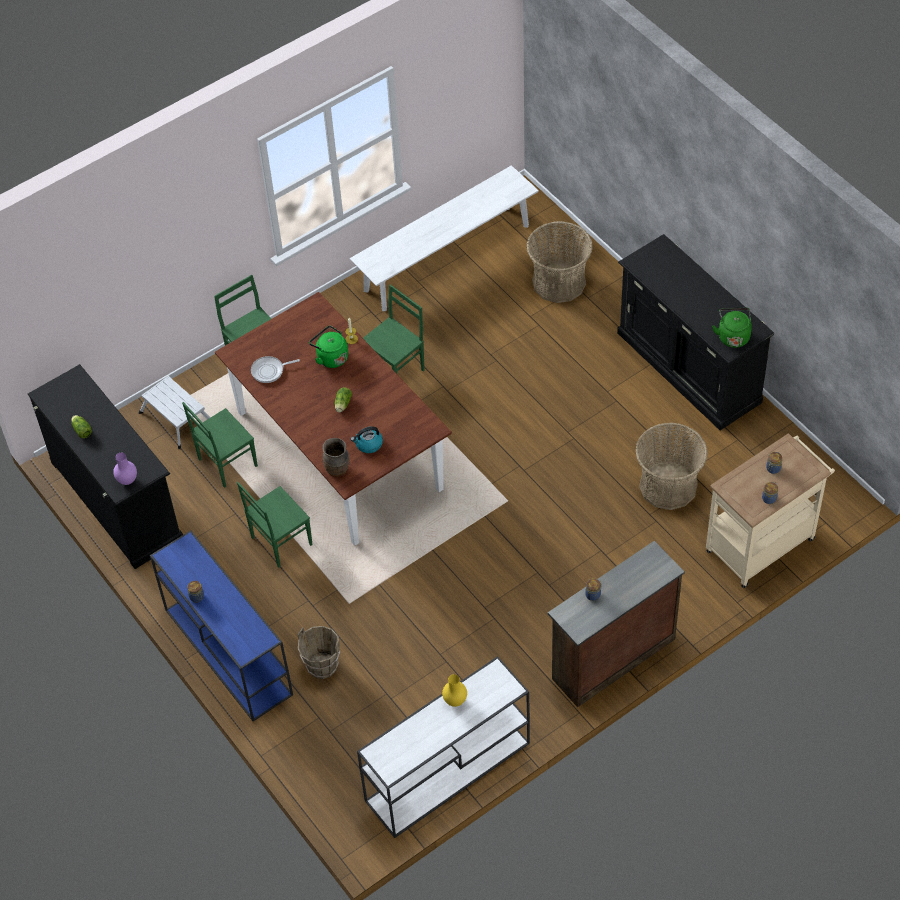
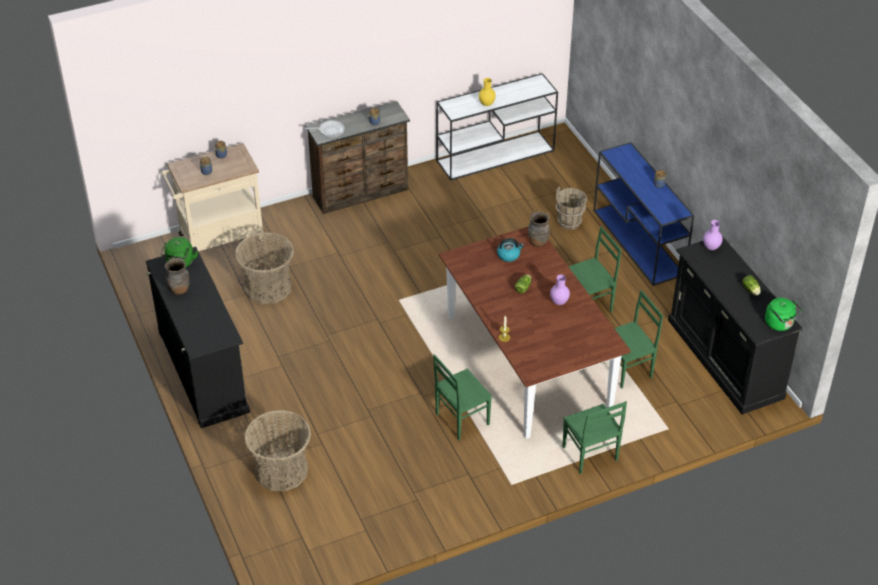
camera: 170 degrees left, 10 degrees down
(176, 417) = (670, 416): white step ladder -> none
(270, 371) = (582, 324): frying pan -> frying pan (329, 130)
(299, 393) = (559, 303): none -> purple vase
(330, 357) = (526, 326): green kettle -> green kettle (780, 324)
(447, 257) = (381, 518): white bench -> none
(715, 304) = (179, 290): none -> brown vase

